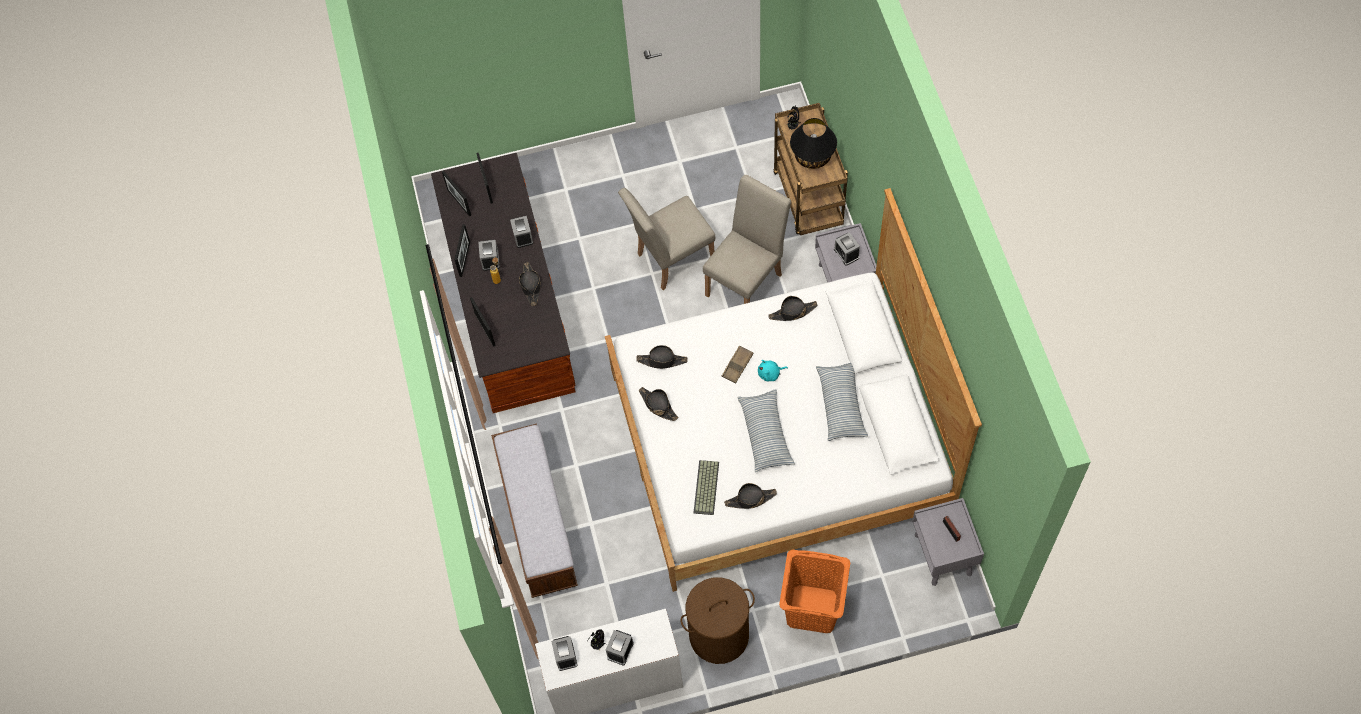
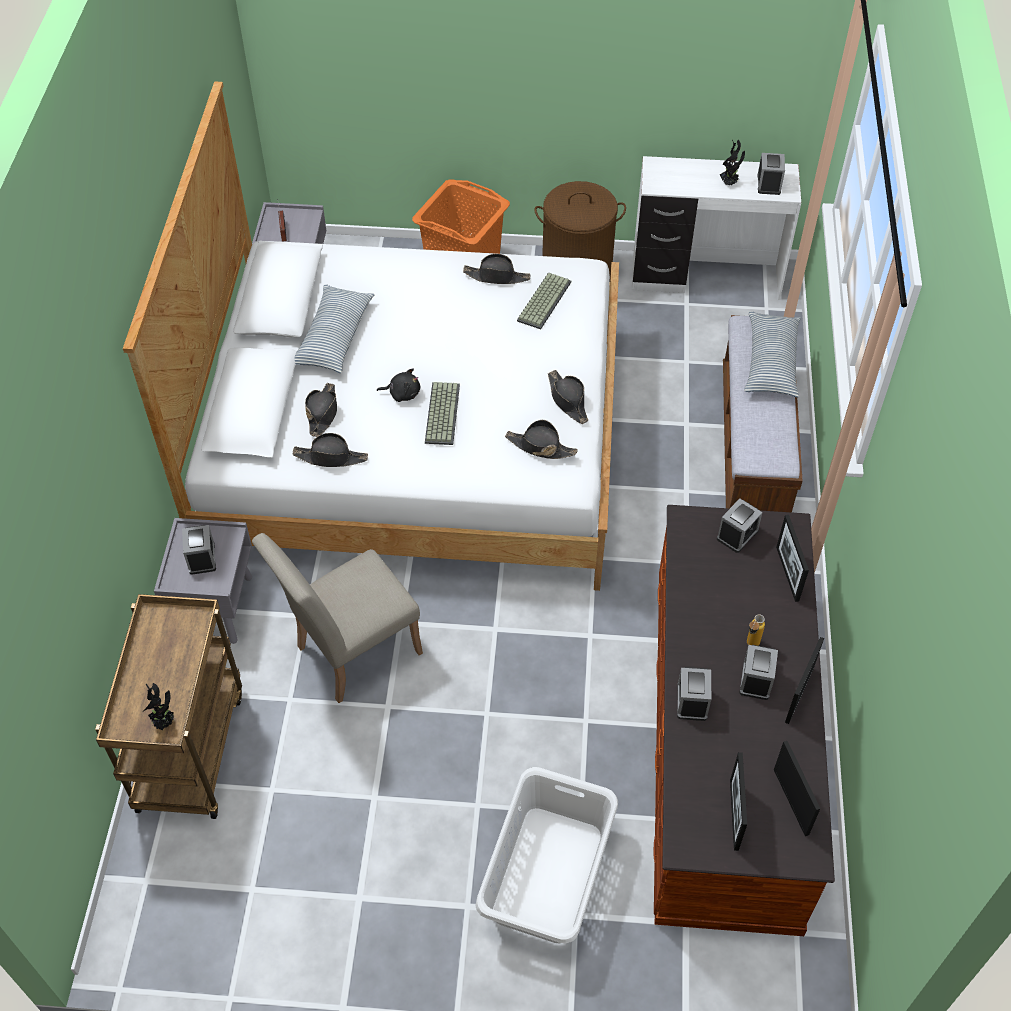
camera: 165 degrees left, 10 degrees down
(530, 286) = (700, 616): black hat -> black hat (323, 413)
(587, 202) = (545, 874): none -> white laundry basket
(620, 650) = (705, 173): alarm clock -> alarm clock (737, 534)
(670, 260) = (449, 725): beige chair -> none
(737, 366) = (441, 413): brown tray -> keyboard
(765, 434) = (444, 332): pillow -> pillow (771, 362)
(770, 374) = (402, 393): turquoise plush toy -> black plush toy
(813, 156) = (165, 659): black table lamp -> none

